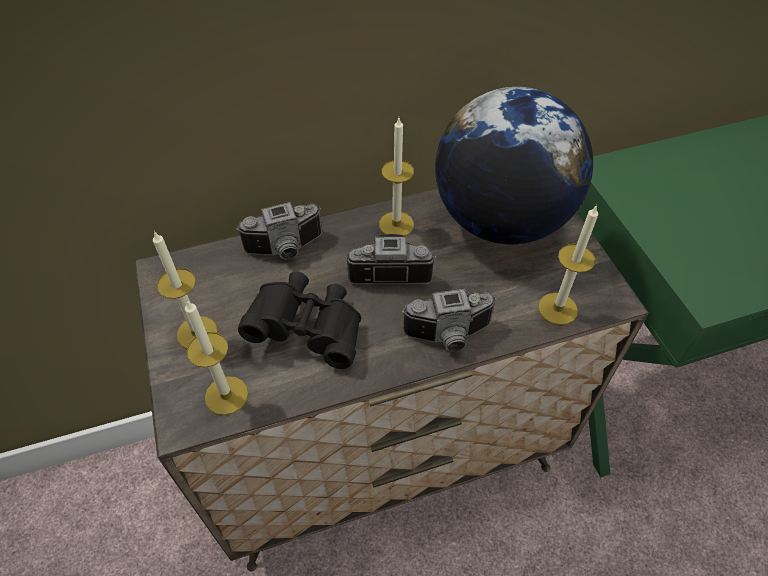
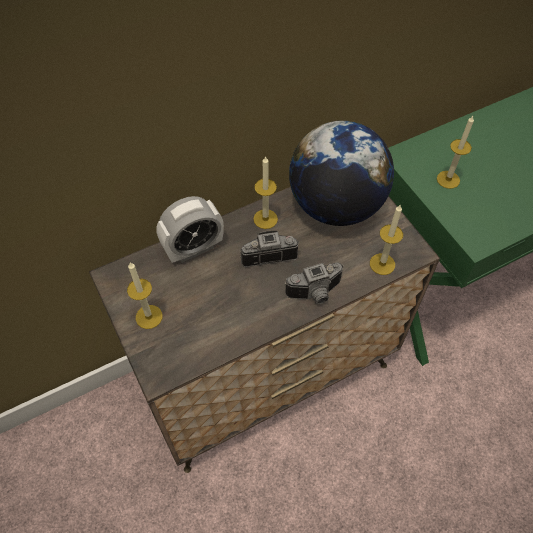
camera: 10 degrees left, 5 degrees up
(226, 395) = (180, 355): candle -> candle (448, 179)
(286, 250) = (194, 248): camera -> alarm clock
(309, 330) = (223, 303): black binoculars -> none

